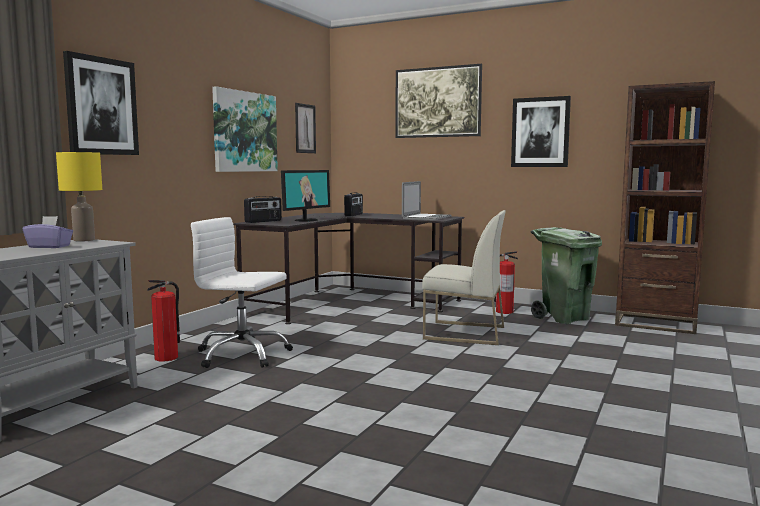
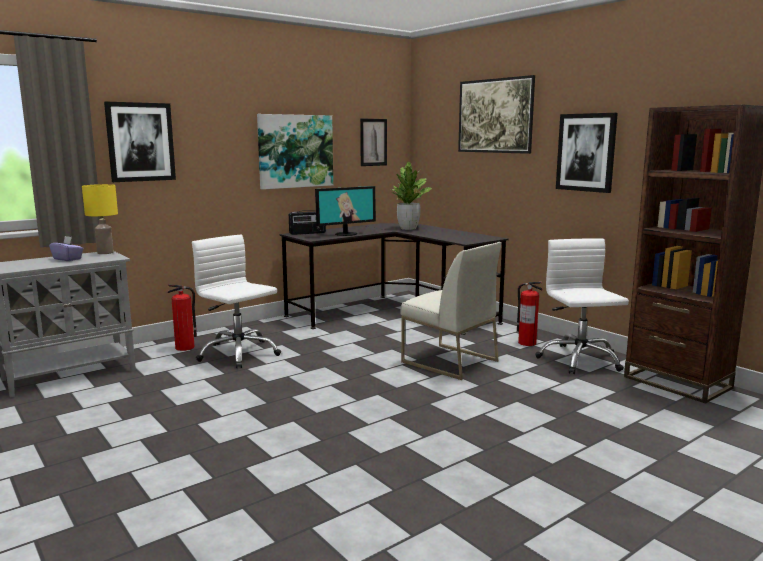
camera: 25 degrees right, 5 degrees up
(354, 215) = (408, 228): radio -> potted plant
(426, 217) = (465, 237): laptop -> none
(564, 318) = (579, 360): green trash can -> white office chair

